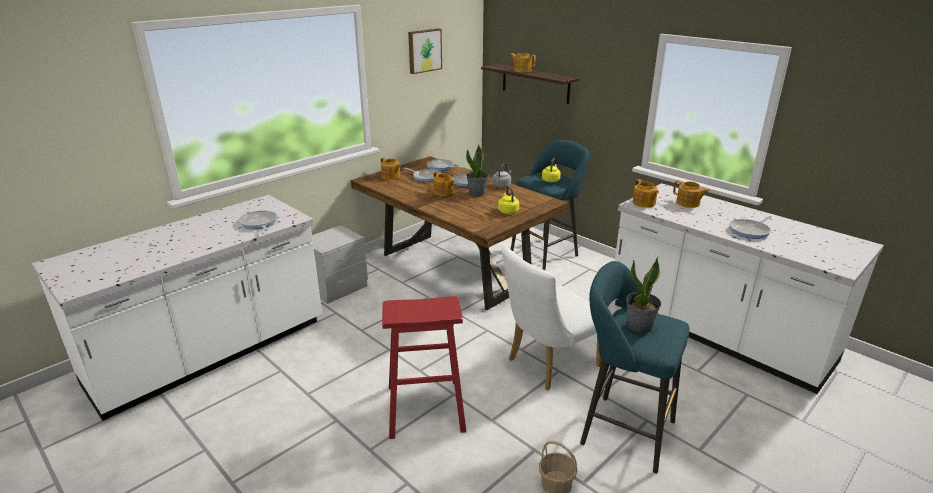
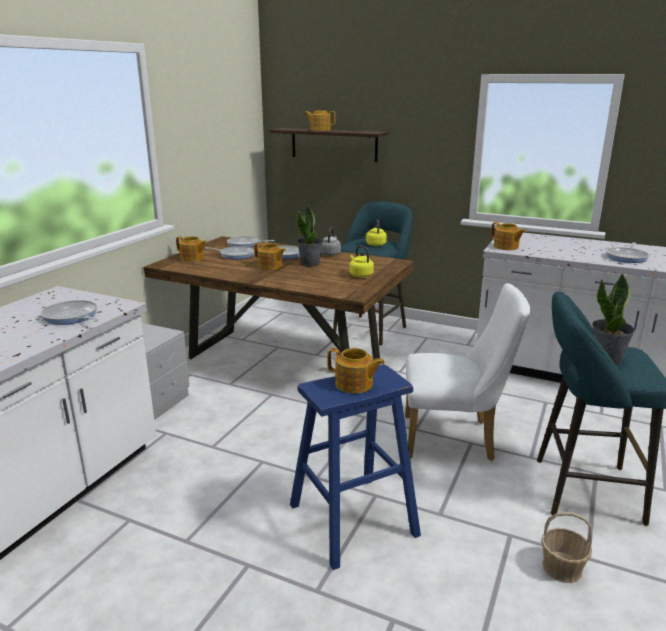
camera: 20 degrees left, 5 degrees down
(424, 50) = (210, 109): picture -> none
(425, 408) = (352, 520): red stool -> blue stool
(548, 364) = (455, 439): white chair -> white chair turned 120 degrees counterclockwise
(688, 203) = (546, 243): teapot -> teapot (354, 384)

